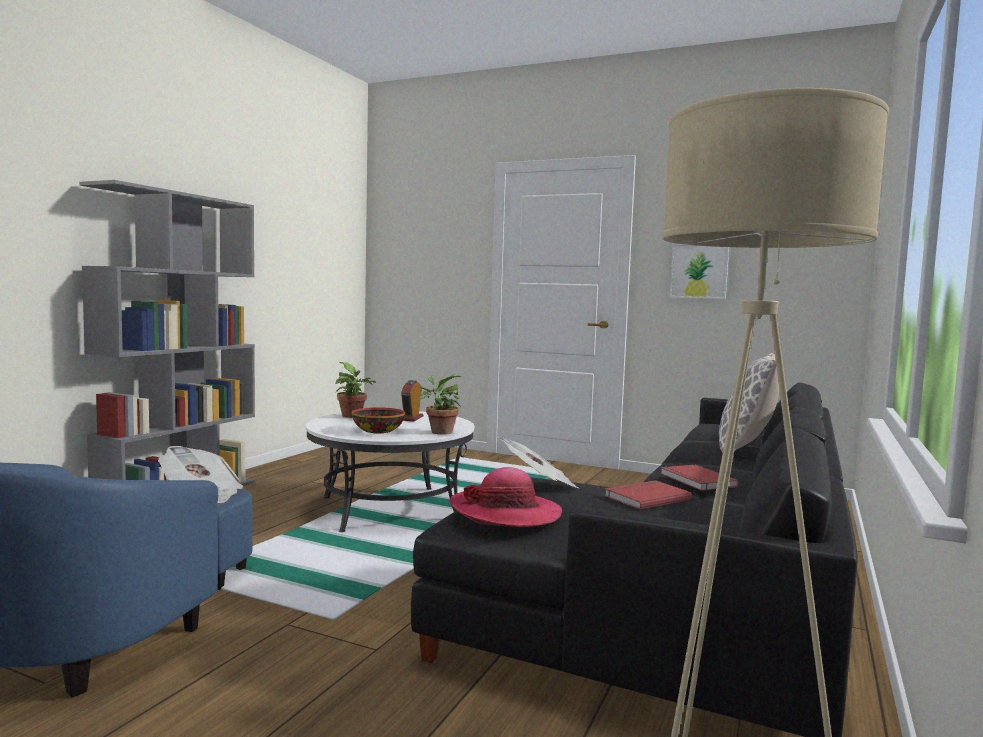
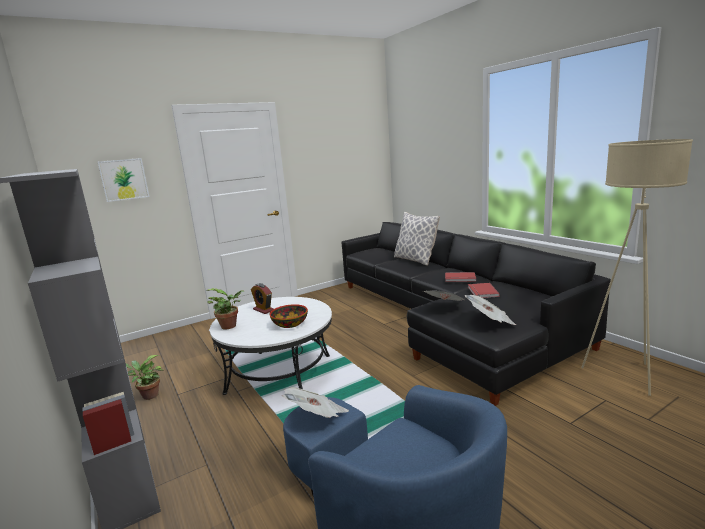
camera: 55 degrees left, 10 degrees up
(439, 432) = (314, 308): potted plant -> potted plant (148, 396)
(505, 513) = (490, 321): hat -> newspaper
(699, 271) = (320, 172): picture -> picture (124, 179)

